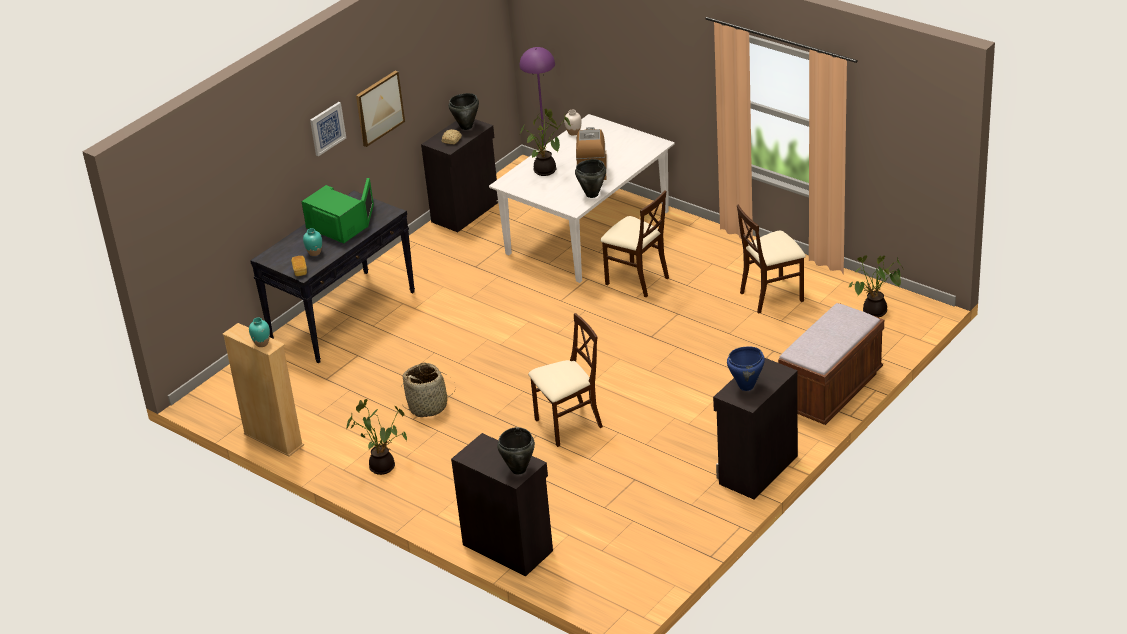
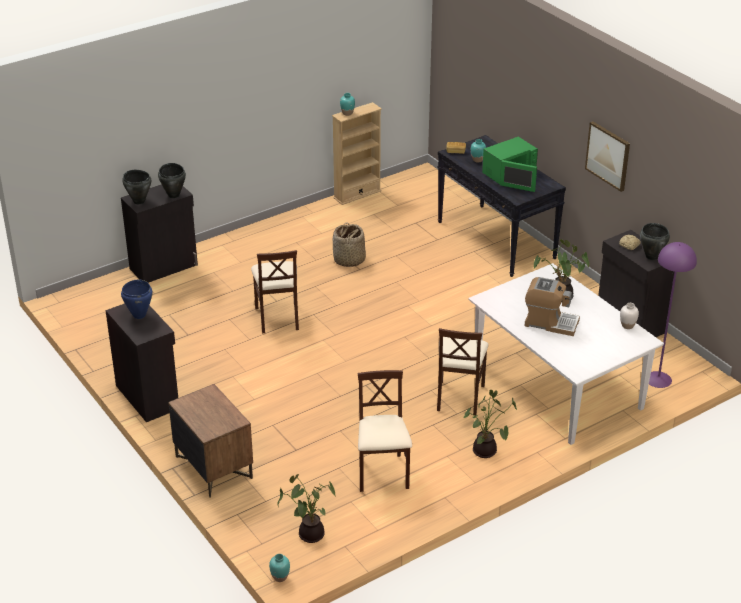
camera: 105 degrees right, 0 degrees up
(327, 128) = (564, 117): picture -> none
(383, 466) = (293, 232): potted plant -> potted plant (486, 452)
(591, 194) = (502, 313): black cooking pot -> black cooking pot (174, 195)
(637, 280) = (459, 397): beige chair -> beige chair turned 45 degrees counterclockwise
(831, 391) = (213, 467): brown bench -> brown nightstand
(935, 313) = (280, 577): none -> turquoise vase

